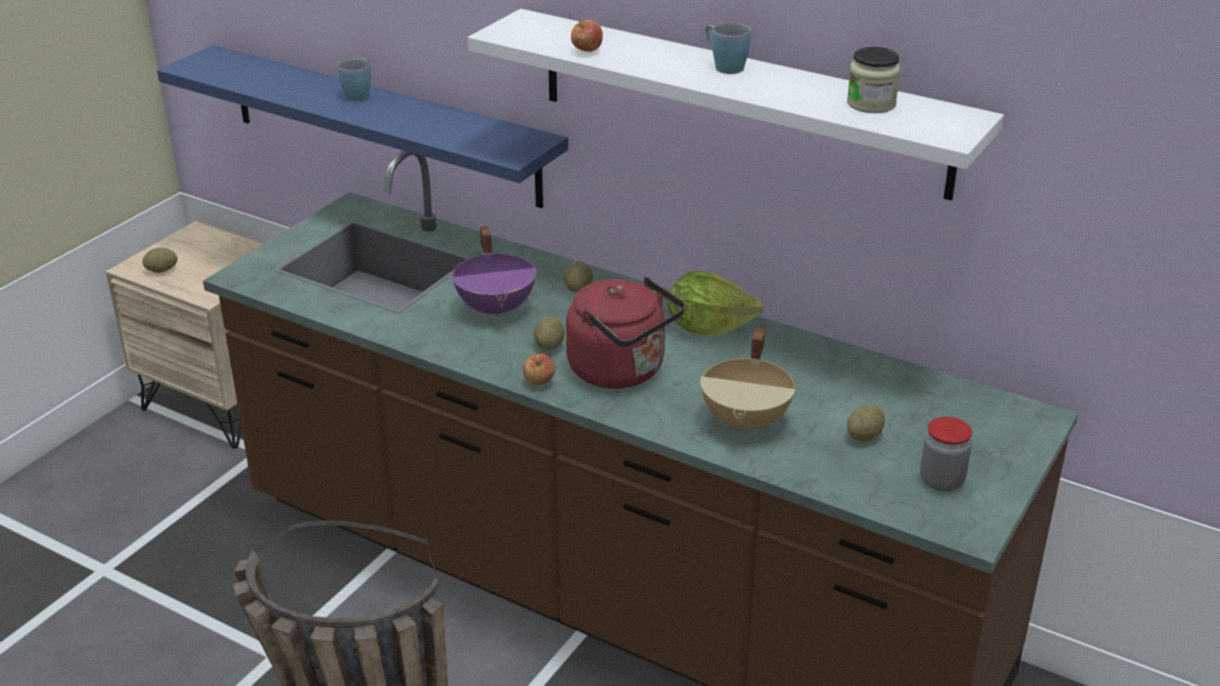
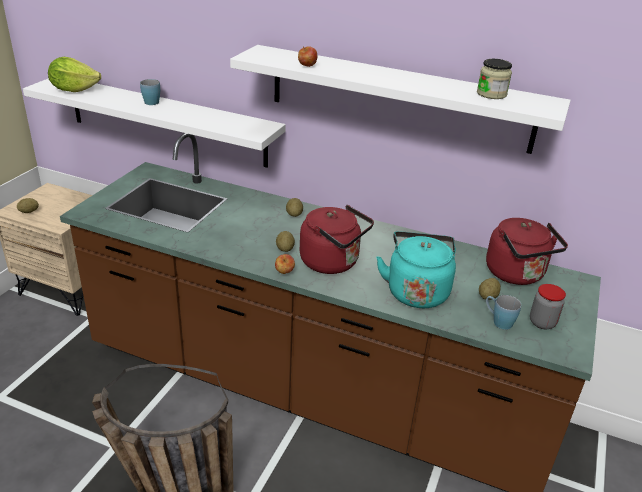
camera: 10 degrees left, 0 degrees up
(382, 125) = (166, 120): blue shelf -> white shelf
(497, 308) = (248, 227): purple cooking pot -> none
(708, 327) = (376, 234): lettuce -> lettuce (74, 89)
(723, 66) = (393, 74): blue mug -> blue mug (498, 321)
(747, 421) = (416, 291): beige cooking pot -> turquoise kettle
(929, 403) = (517, 274): none -> red kettle

